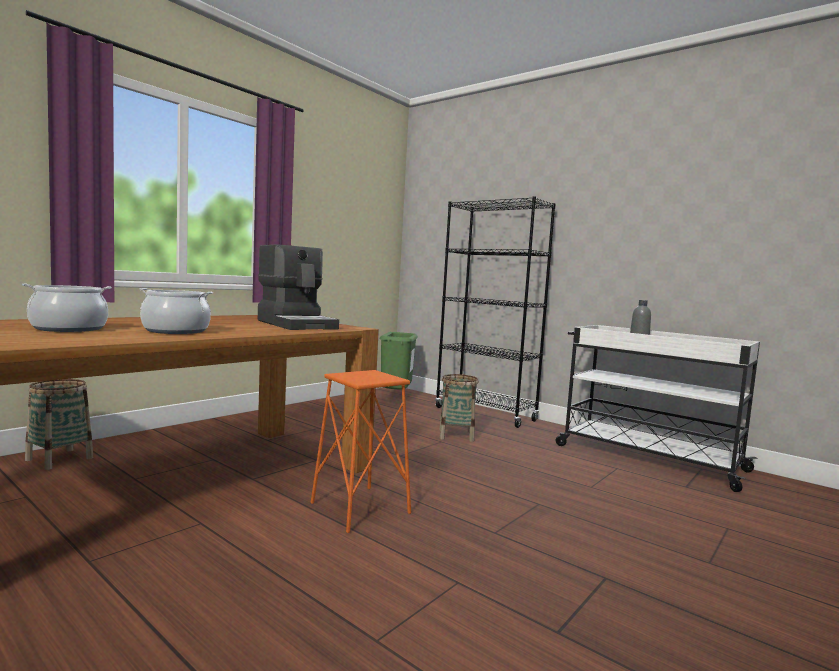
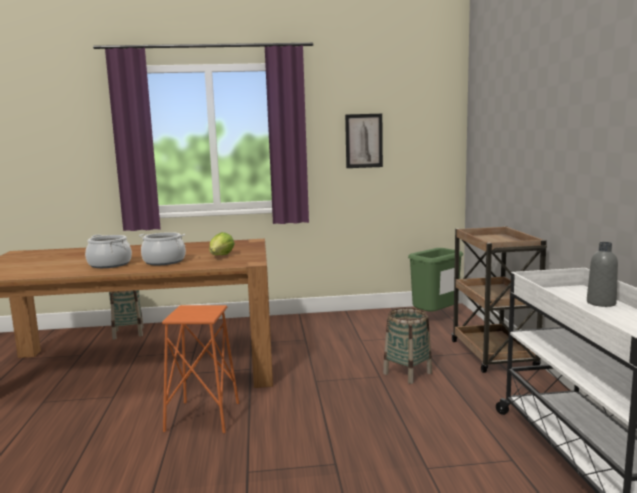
camera: 45 degrees right, 5 degrees up
(69, 329) = (65, 260): cooking pot -> cooking pot (164, 261)
(297, 324) = (221, 256): coffee machine -> lettuce
(331, 222) = (364, 141): none -> picture
(485, 414) = (493, 355): black bookcase -> brown cart

